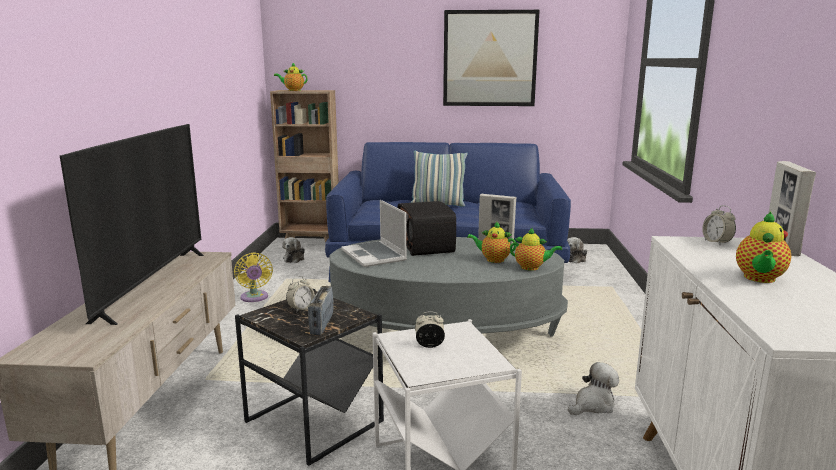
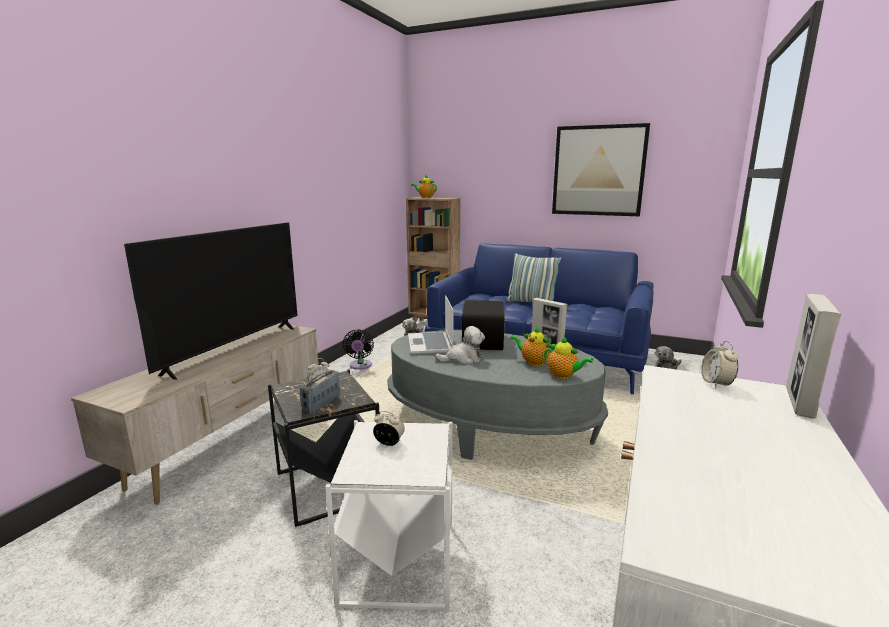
camera: 20 degrees right, 0 degrees up
(254, 298) = (360, 366): yellow fan -> black fan
(593, 405) = (592, 529): plush toy -> plush toy (463, 359)
(759, 279) = (719, 443): teapot -> none

